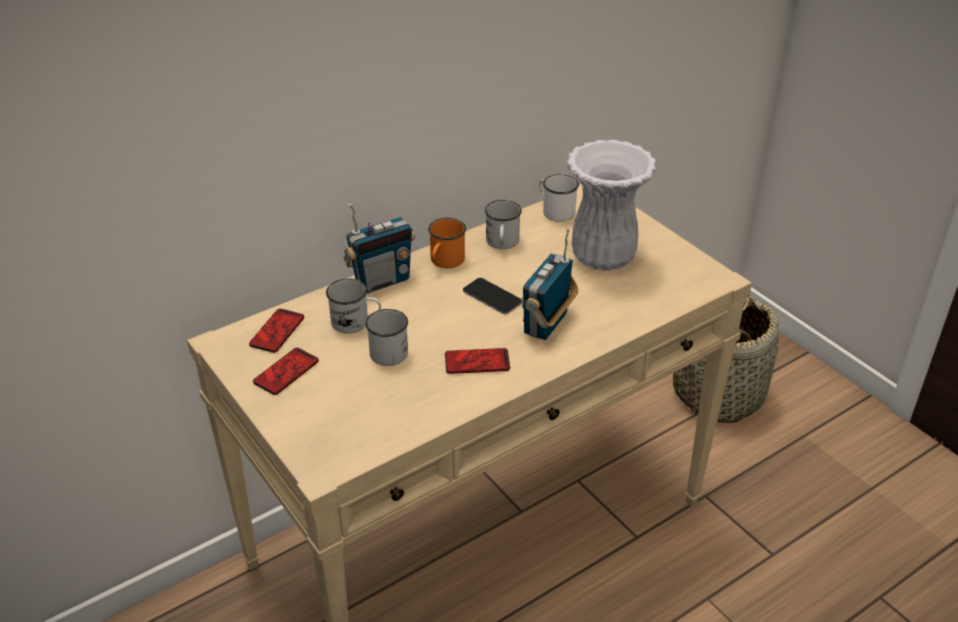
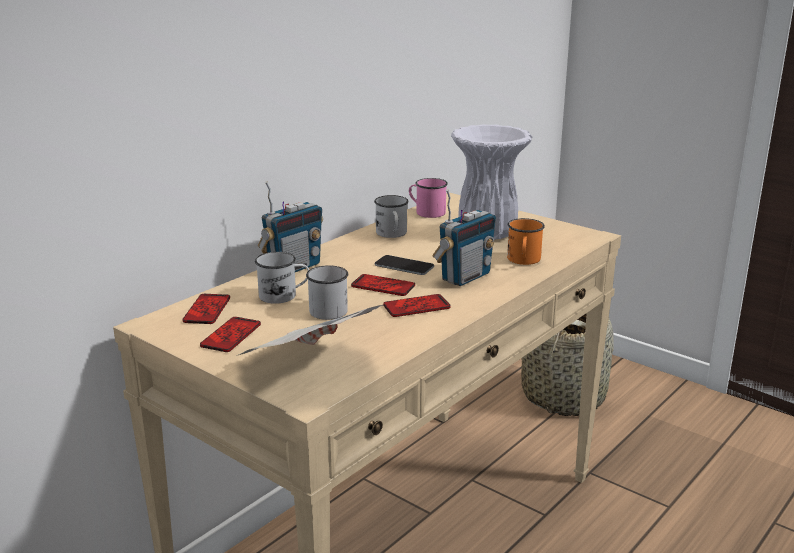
camera: 15 degrees left, 15 degrees down
(340, 429) = (308, 367): none -> newspaper
(445, 262) = (347, 250): orange mug -> orange mug (523, 261)
(457, 325) = (383, 286): none -> phone
(547, 324) = (465, 277): radio -> radio turned 150 degrees counterclockwise
(555, 211) = (426, 212): white mug -> pink mug

